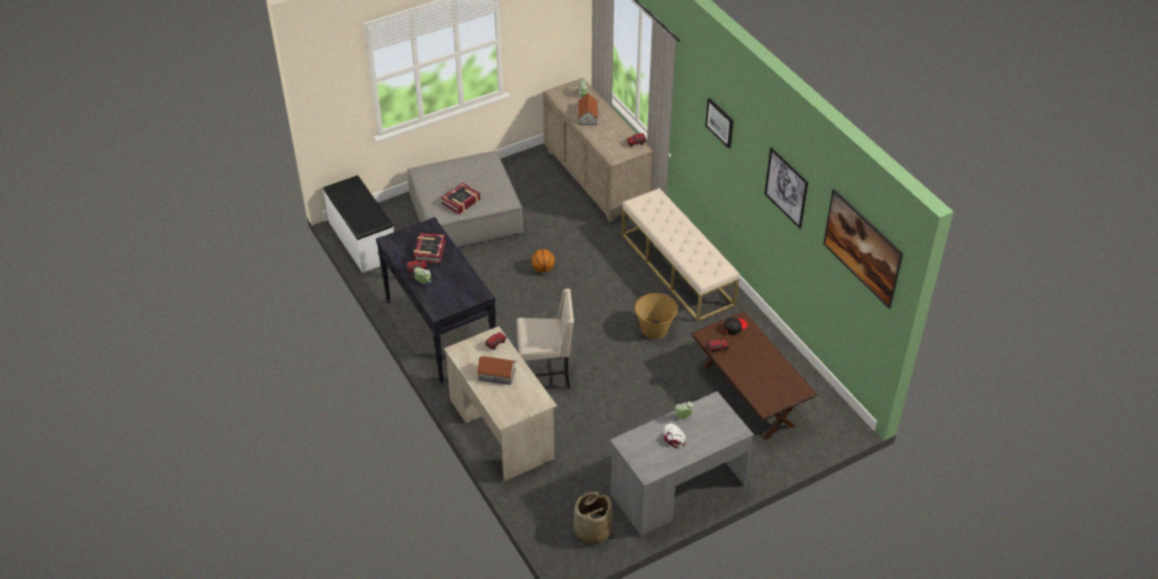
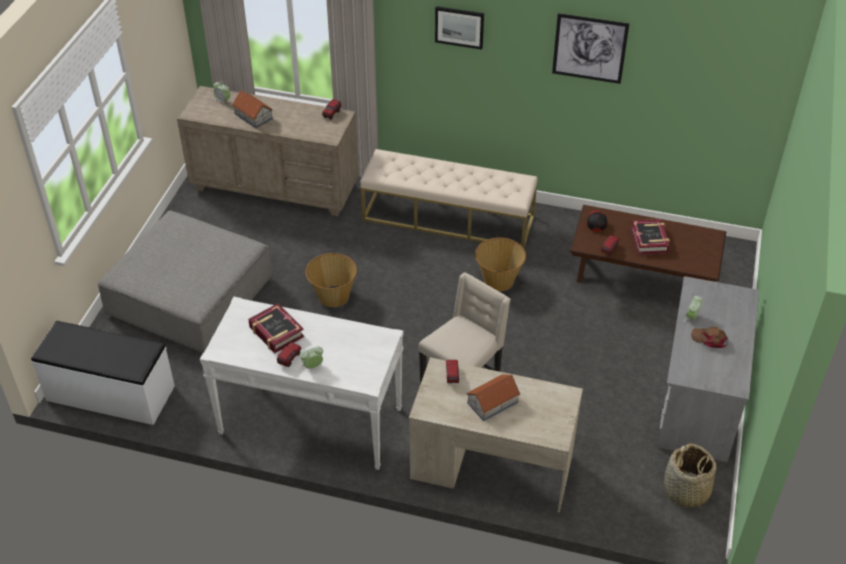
camera: 45 degrees left, 0 degrees up
(440, 330) = (310, 421): black console table -> white console table
(461, 201) = (202, 277): book -> book (649, 240)
(543, 269) = (333, 296): basketball -> basket
(674, 437) = (709, 339): white cap -> brown cap
(859, 261) = (726, 72): picture -> none

